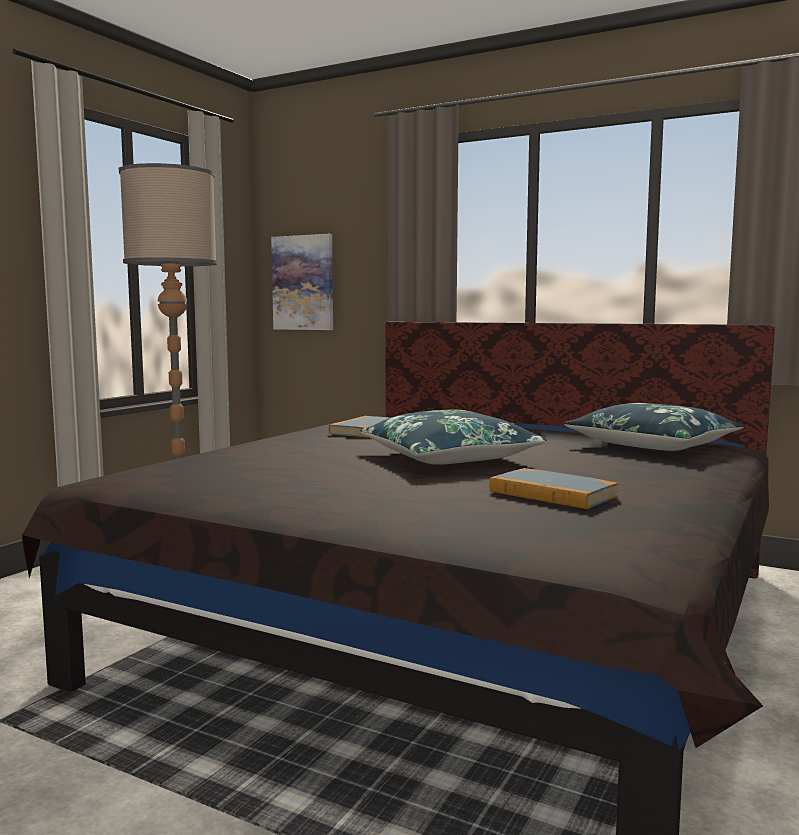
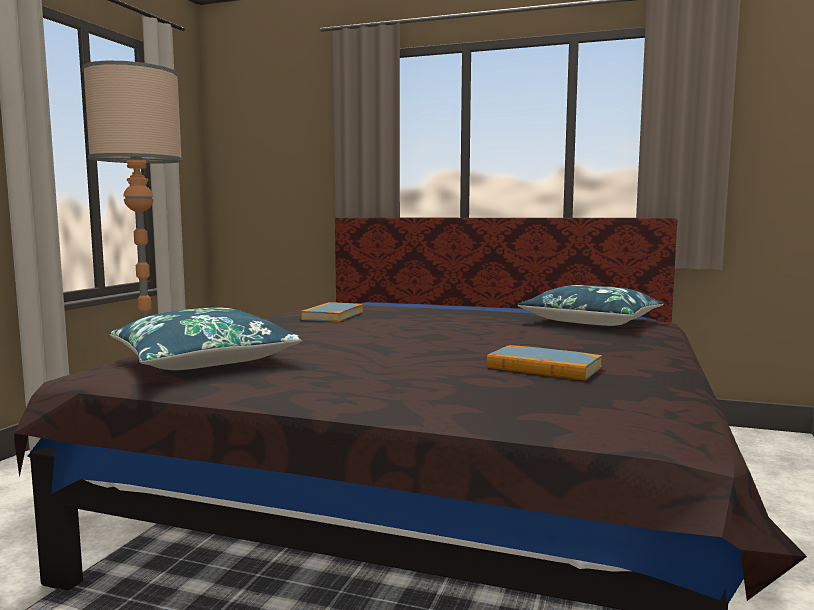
camera: 10 degrees left, 0 degrees up
(303, 283) = (252, 182): picture -> none
(448, 457) = (426, 338): blue pillow -> blue pillow (203, 360)

